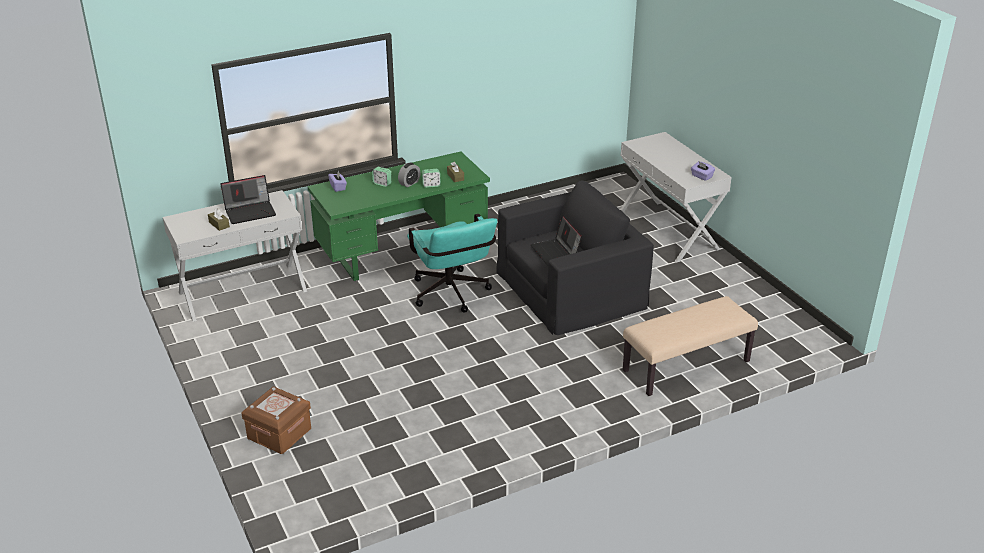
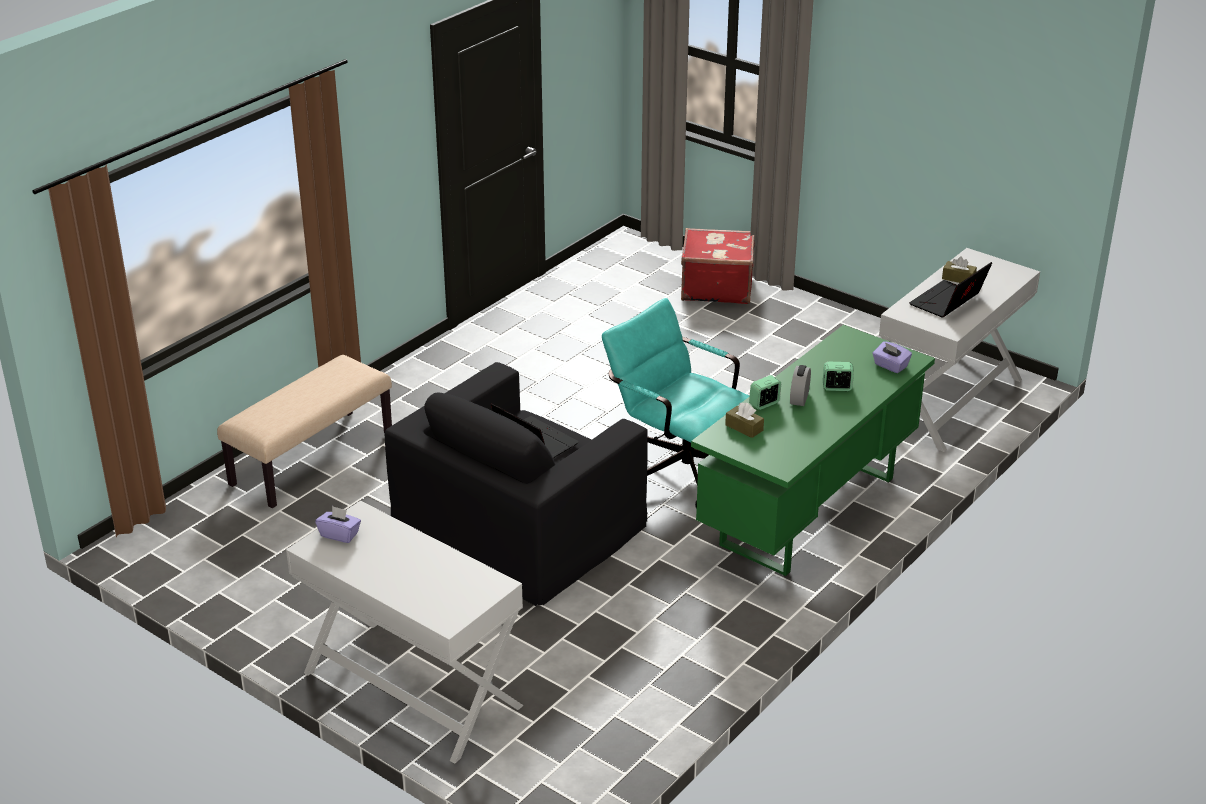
camera: 155 degrees right, 0 degrees up
(279, 433) = (716, 287): brown storage box -> red suitcase

